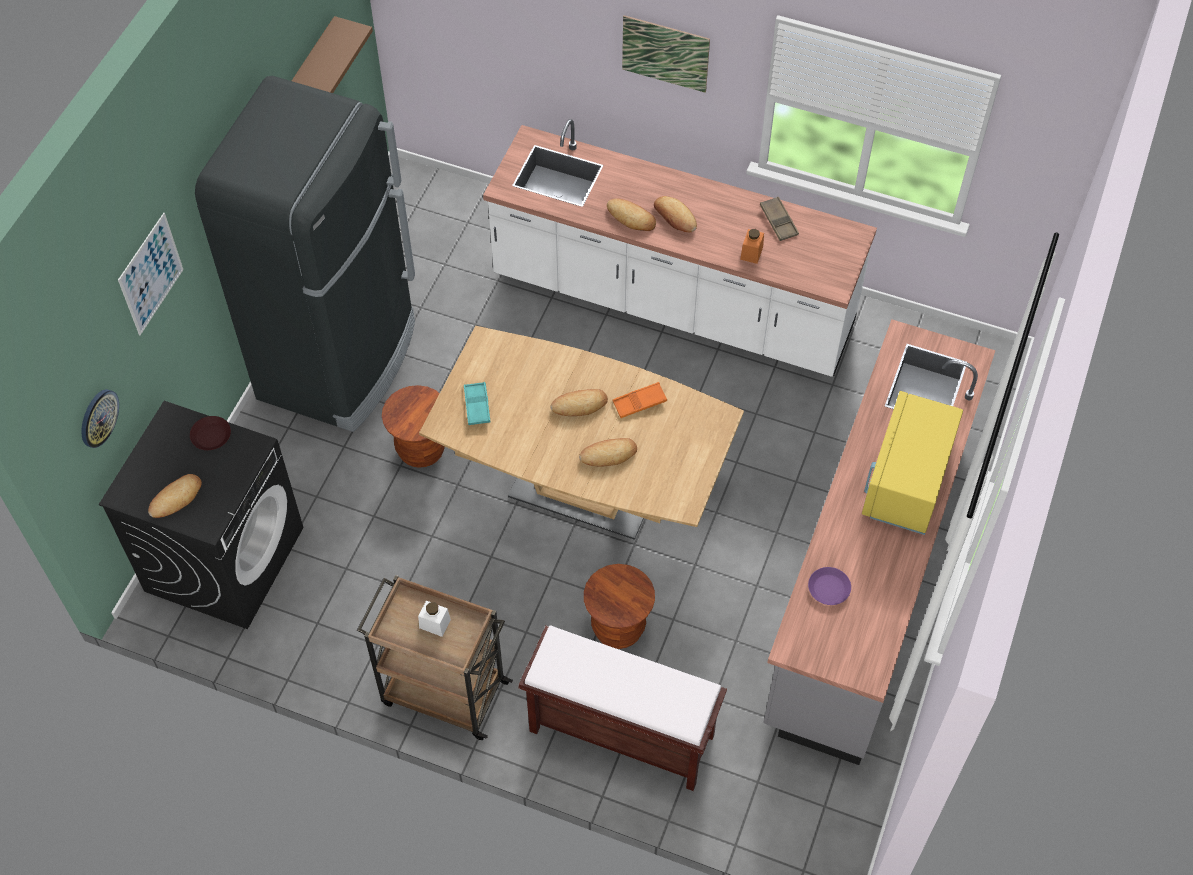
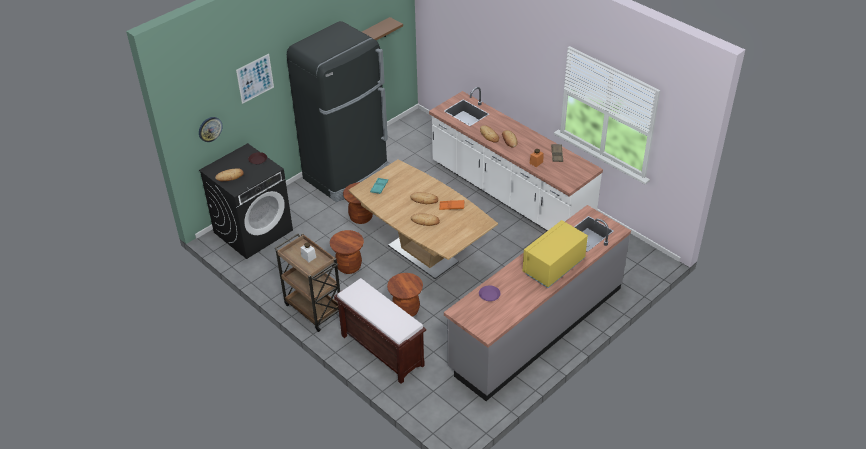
camera: 25 degrees right, 15 degrees down
(459, 571) = (349, 266): none -> brown stool
(665, 53) = (524, 62): picture -> none

